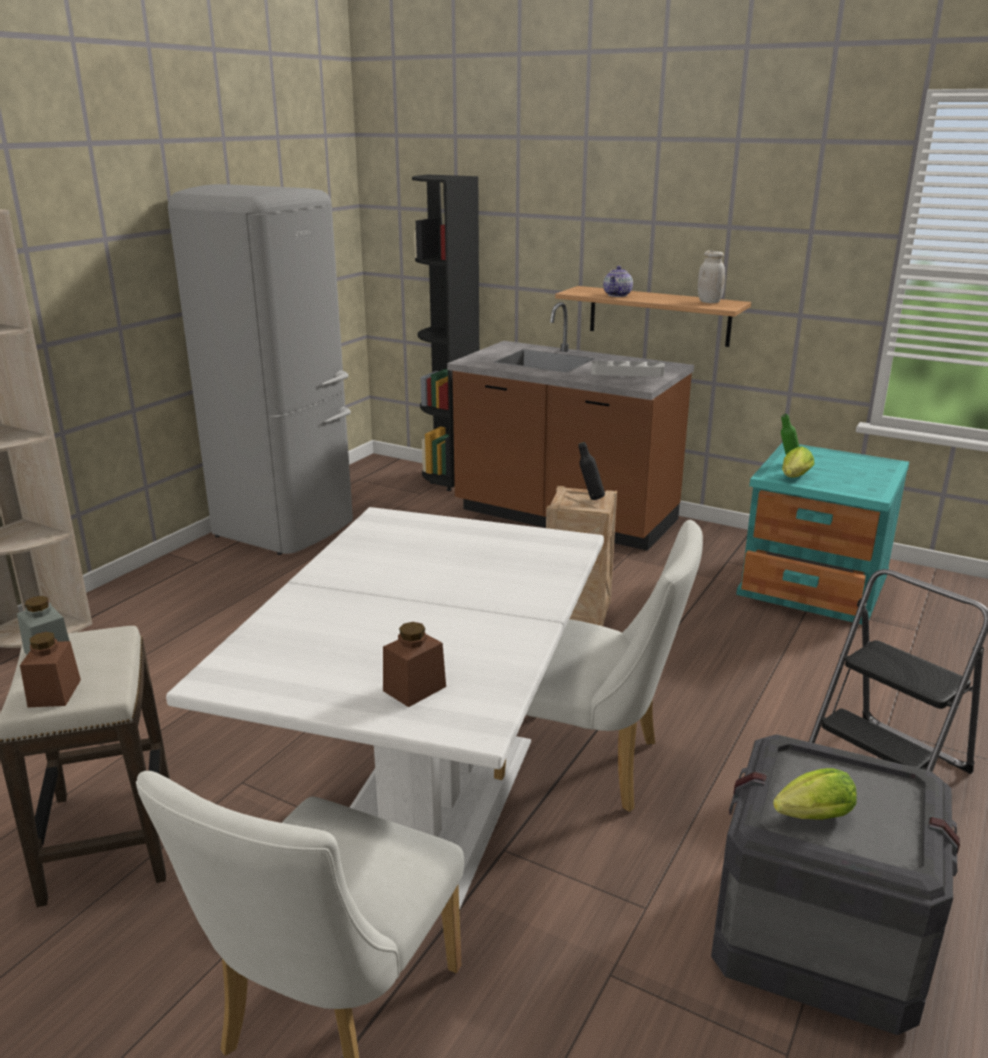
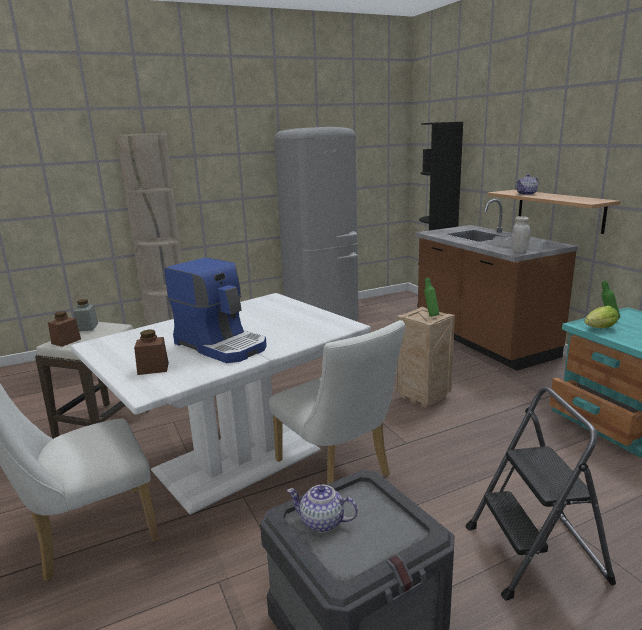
camera: 35 degrees right, 5 degrees down
(450, 618) = (222, 345): none -> coffee machine
(590, 498) = (430, 315): black bottle -> green bottle
(709, 302) = (585, 199): white jar -> white jar (519, 251)
(809, 818) = (323, 522): lettuce -> teapot

